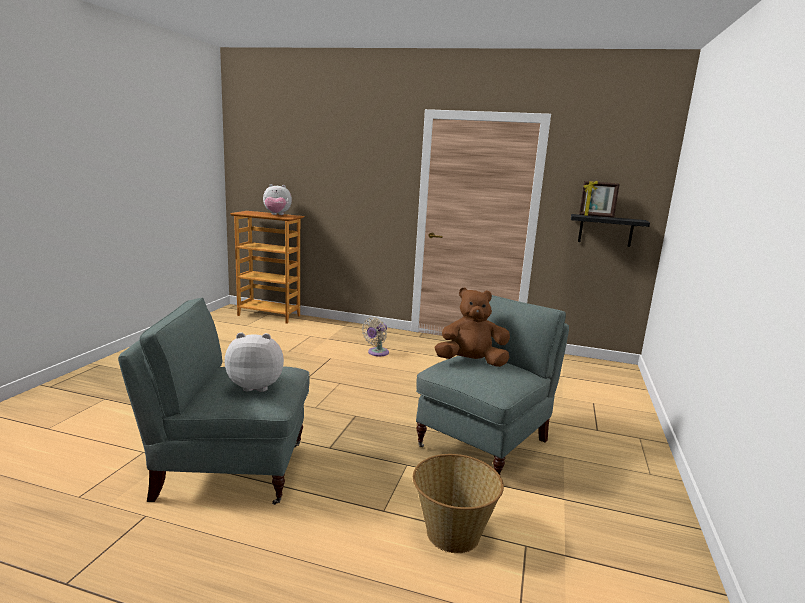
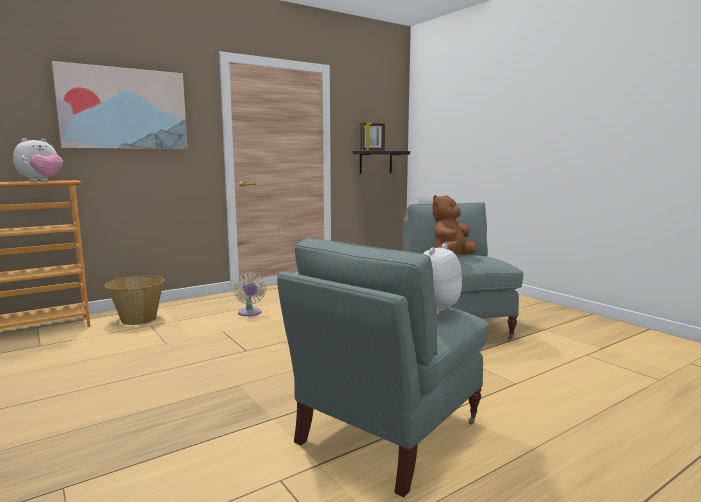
camera: 50 degrees left, 5 degrees down
(341, 163) = (124, 109): none -> picture
(452, 533) = (560, 370): basket -> basket (138, 319)

